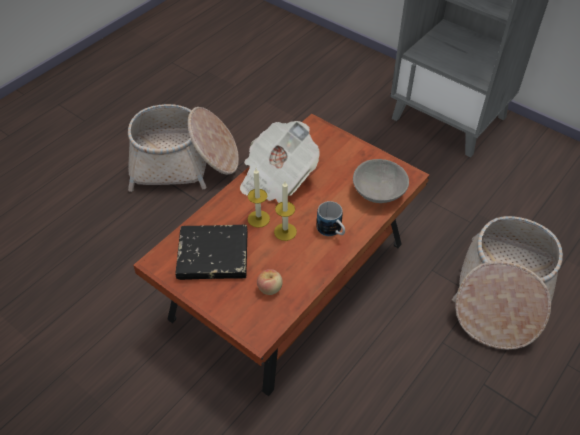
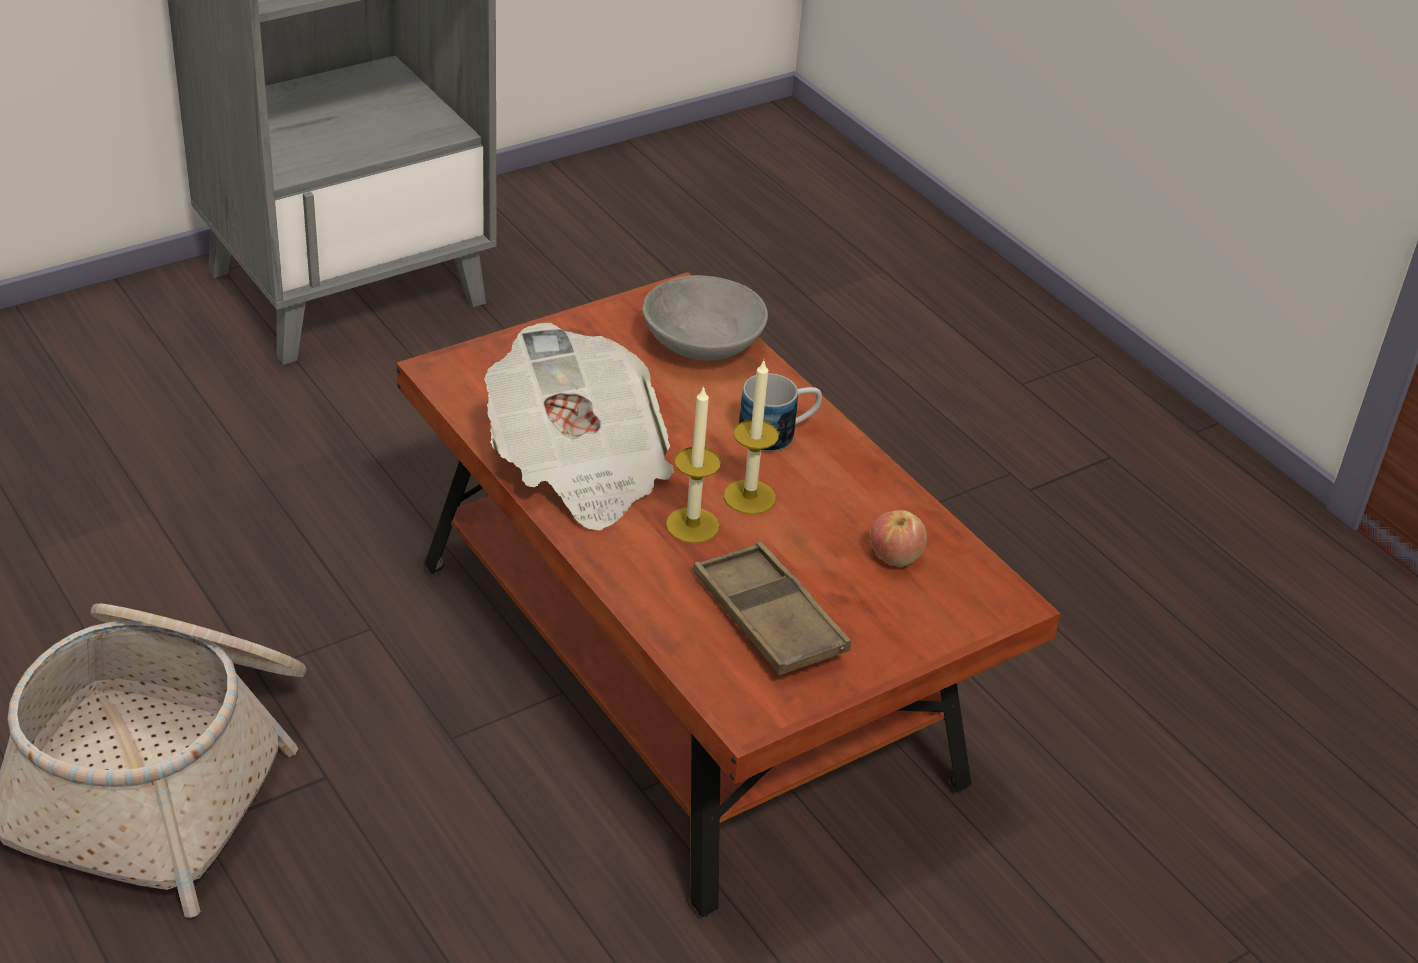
camera: 75 degrees left, 10 degrees down
(213, 255) = (768, 618): black book -> brown tray
(501, 295) = (851, 398): basket -> none

